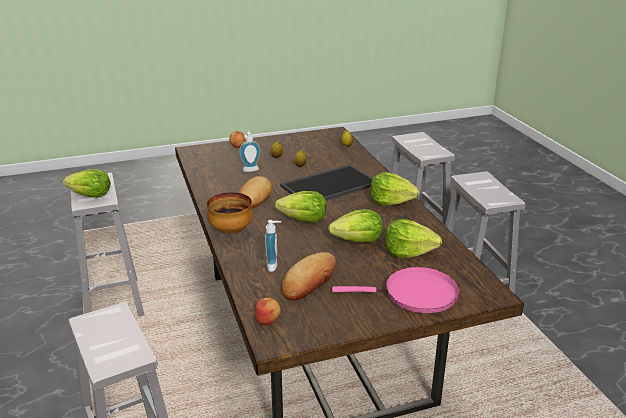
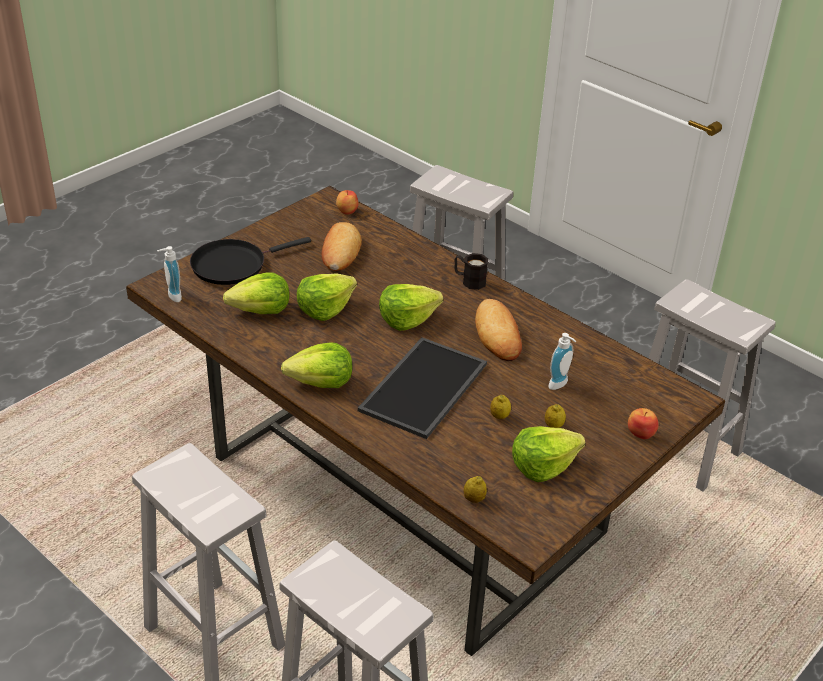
camera: 150 degrees right, 10 degrees up
(90, 195) = (704, 303): lettuce -> lettuce (543, 465)
(231, 231) = (469, 280): bowl -> black mug
(274, 266) = (386, 256): soap dispenser -> soap dispenser (172, 296)
(415, 294) = (233, 265): pink frying pan -> black frying pan

